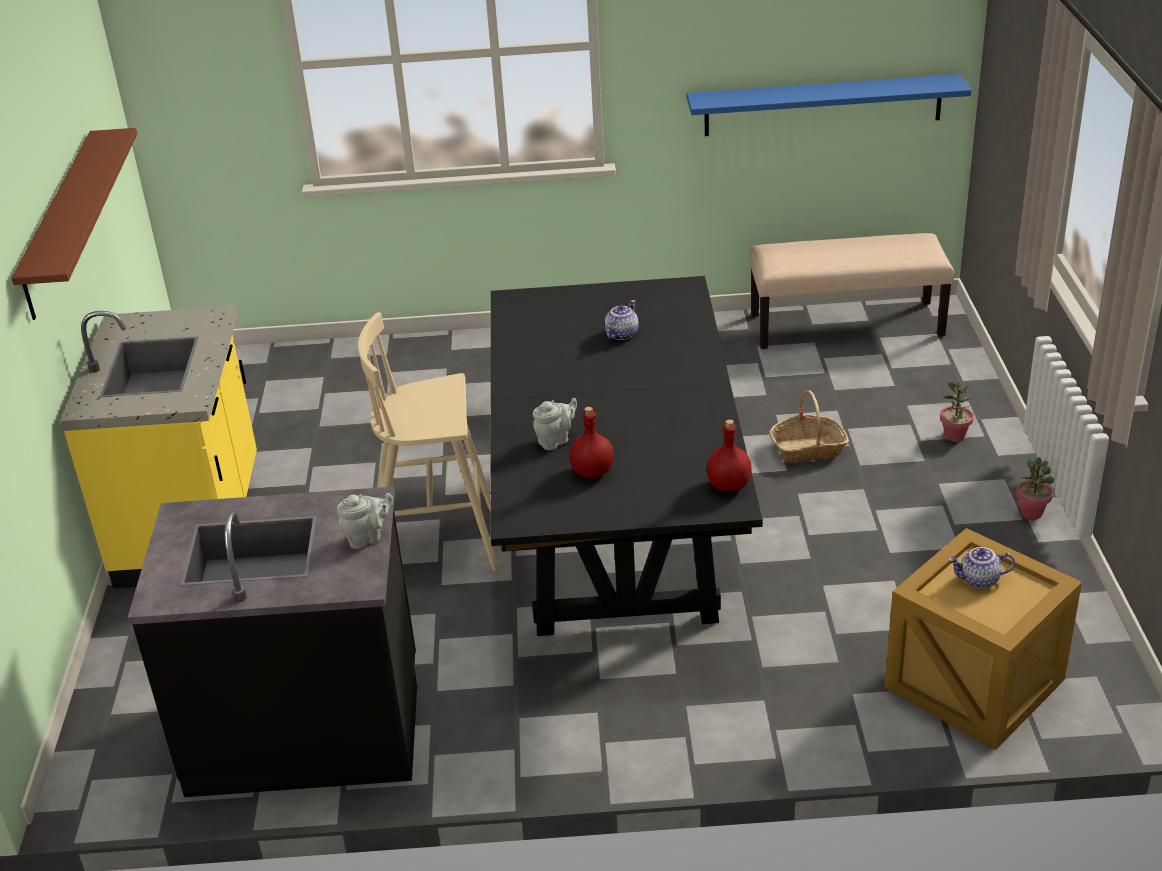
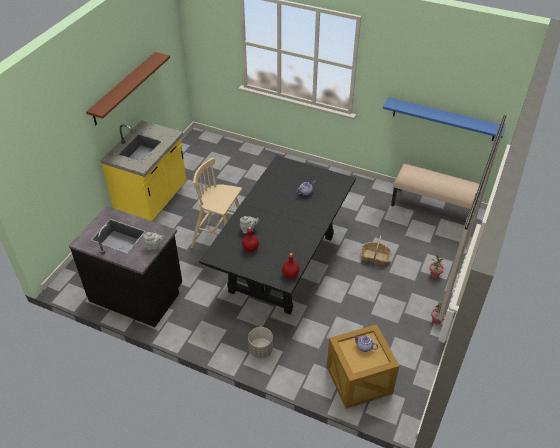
camera: 25 degrees right, 10 degrees up
(712, 718) = (261, 350): none -> grey planter

